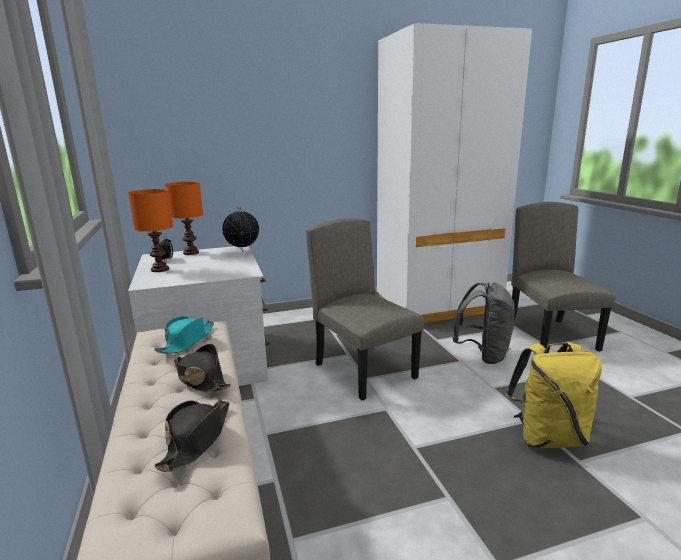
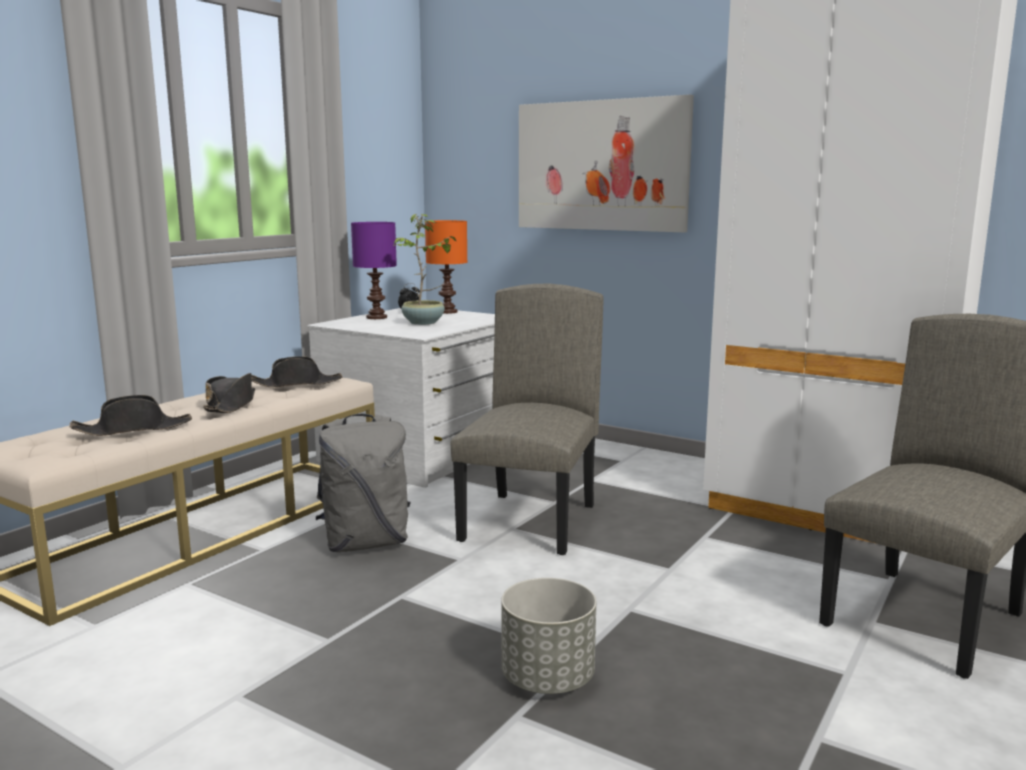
camera: 50 degrees right, 5 degrees down
(161, 269) = (377, 317): orange table lamp -> purple table lamp
(187, 341) = (297, 384): turquoise hat -> black hat
(212, 264) = (424, 323): none -> potted plant
(243, 251) = (489, 320): globe -> none
(270, 136) = (601, 166): none -> picture
(483, 355) = (722, 580): grey backpack -> grey backpack (366, 543)
(548, 437) = (548, 679): yellow backpack -> grey planter

